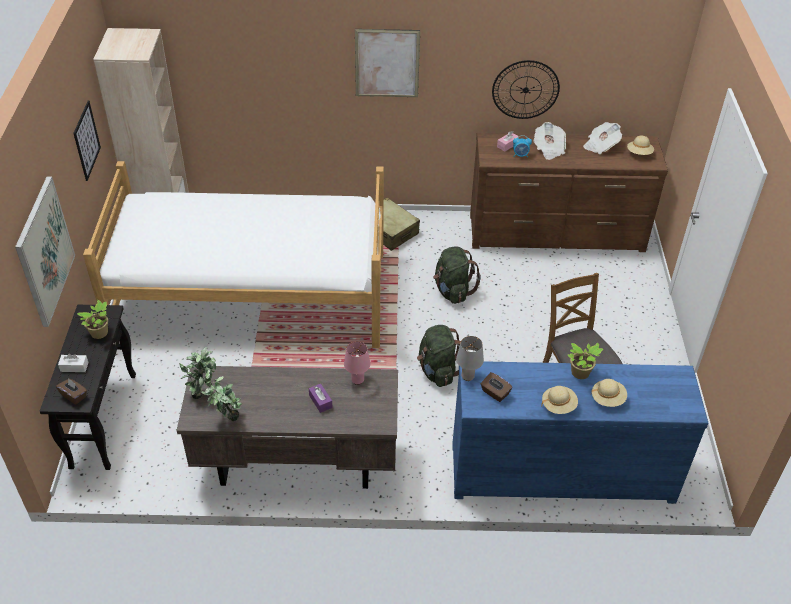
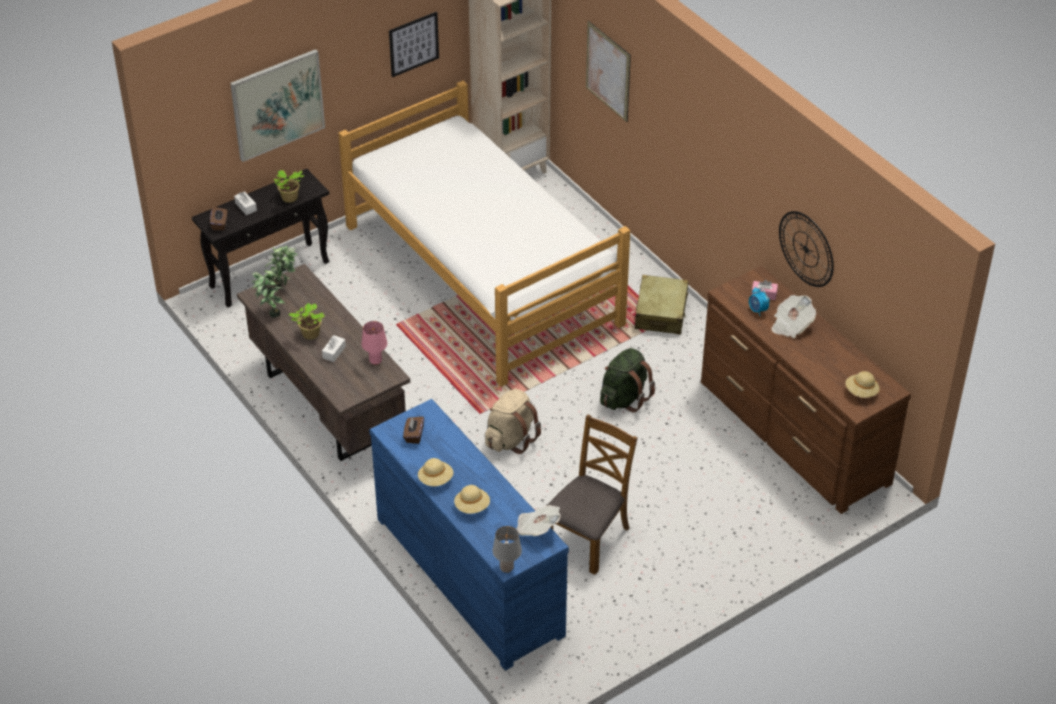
camera: 55 degrees right, 0 degrees up
(320, 401) = (334, 352): purple tissue box -> white tissue box
(387, 63) = (702, 136): picture -> picture (608, 71)
(438, 371) = (511, 439): green backpack -> beige backpack
(467, 376) = (417, 411): grey table lamp -> grey table lamp (507, 567)
(580, 374) = (486, 478): potted plant -> potted plant (309, 334)
(600, 146) = (841, 359): newspaper -> newspaper (537, 528)

